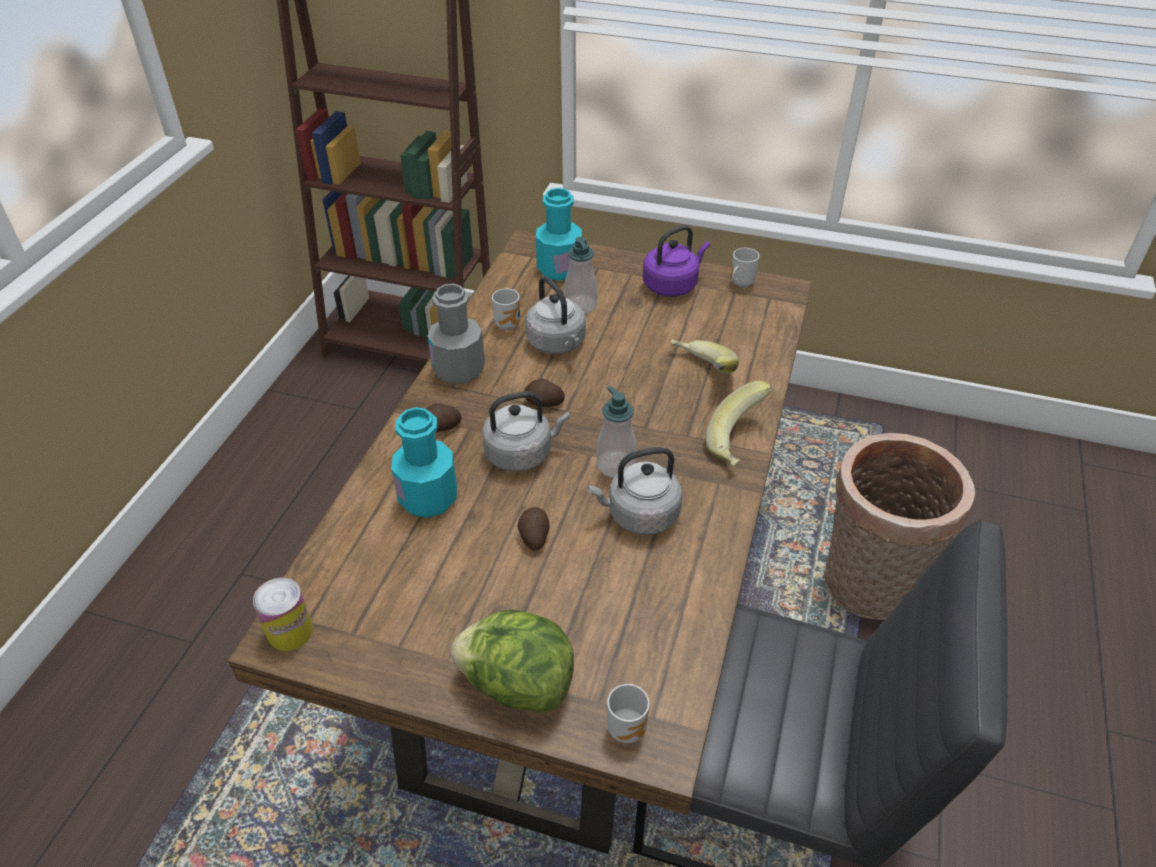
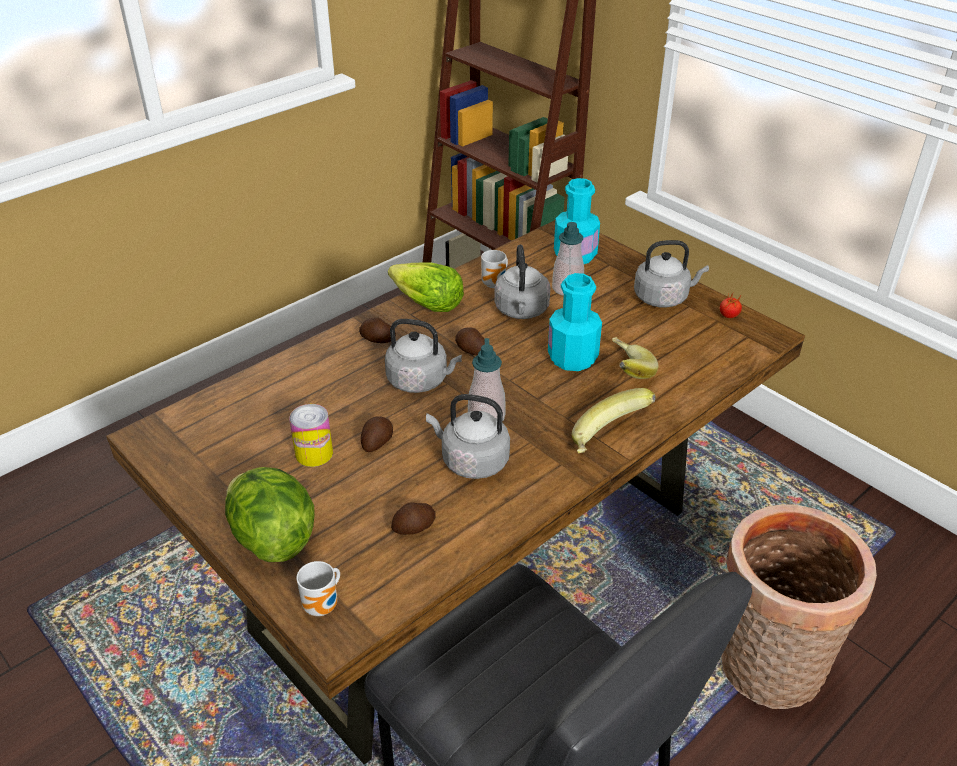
camera: 30 degrees right, 5 degrees down
(290, 632) = (157, 434): can -> can (314, 453)
(428, 498) = (324, 385): turquoise bottle -> turquoise bottle (572, 358)
(459, 370) = (426, 304): grey bottle -> lettuce
(644, 606) = (414, 528): none -> potato
(672, 285) = (663, 298): purple kettle -> grey kettle
(739, 284) = (728, 316): mug -> tomato

